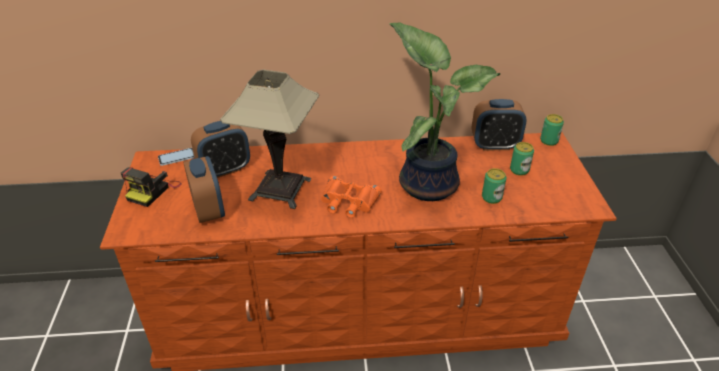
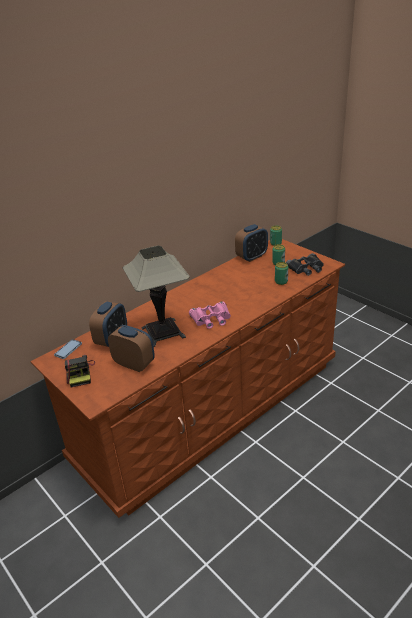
camera: 35 degrees left, 5 degrees down
(348, 202) = (211, 319): orange binoculars -> pink binoculars
(428, 183) = (241, 290): potted plant -> none
(549, 196) = (306, 268): none -> black binoculars

